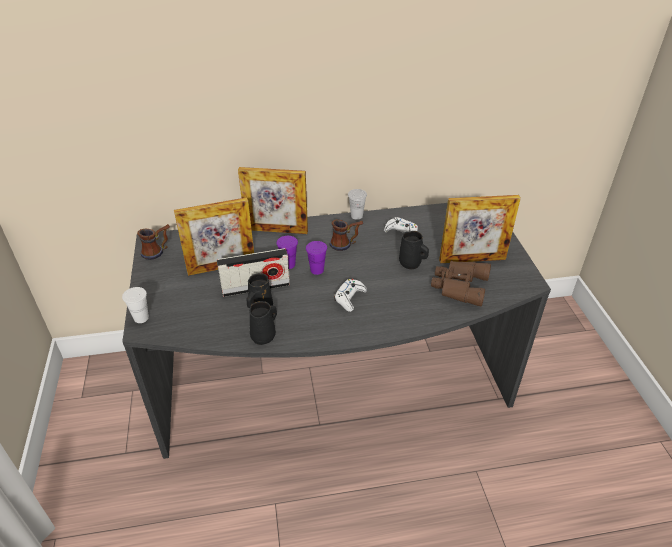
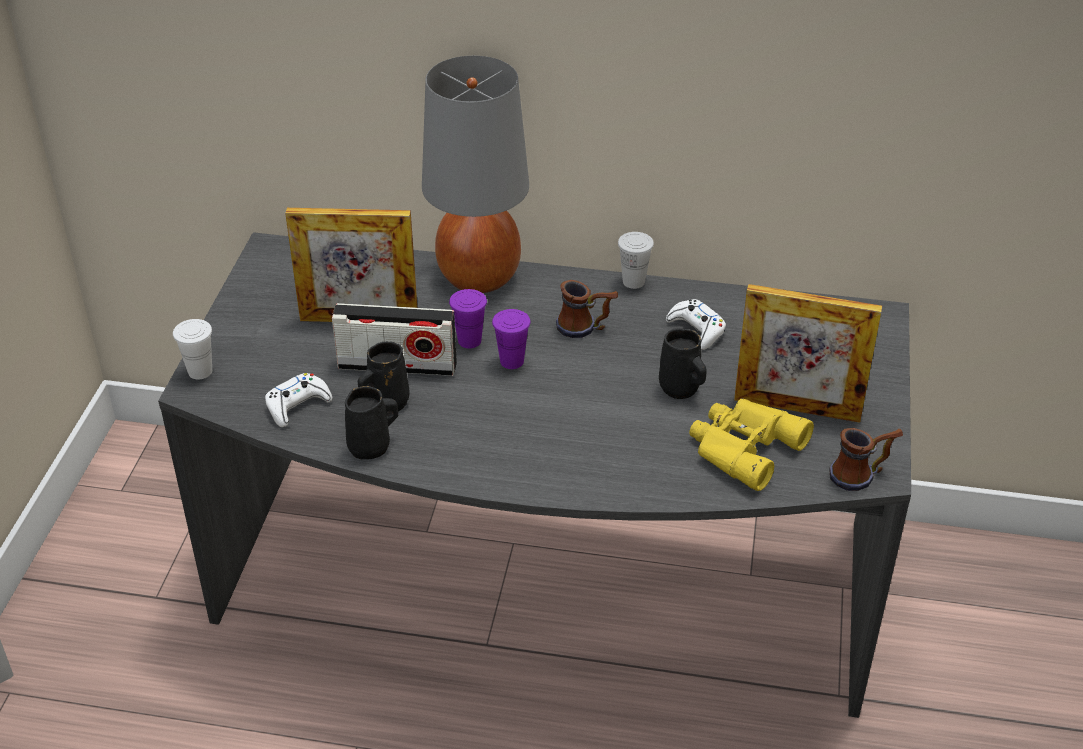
camera: 20 degrees right, 0 degrees up
(158, 251) = (272, 270): mug -> mug (862, 474)
(276, 230) = (480, 277): picture frame -> grey table lamp
(350, 298) = (541, 421): white game controller -> white game controller (297, 405)
(458, 286) = (742, 447): brown binoculars -> yellow binoculars

